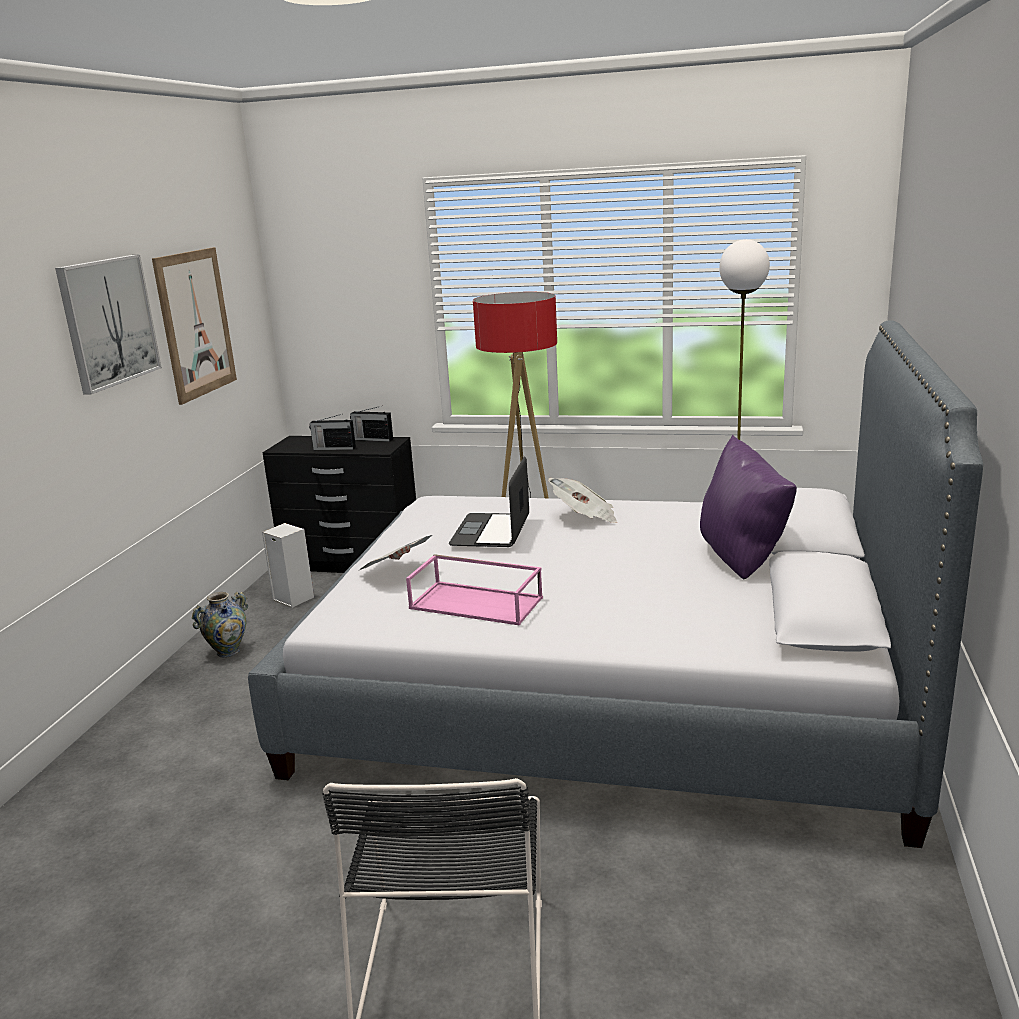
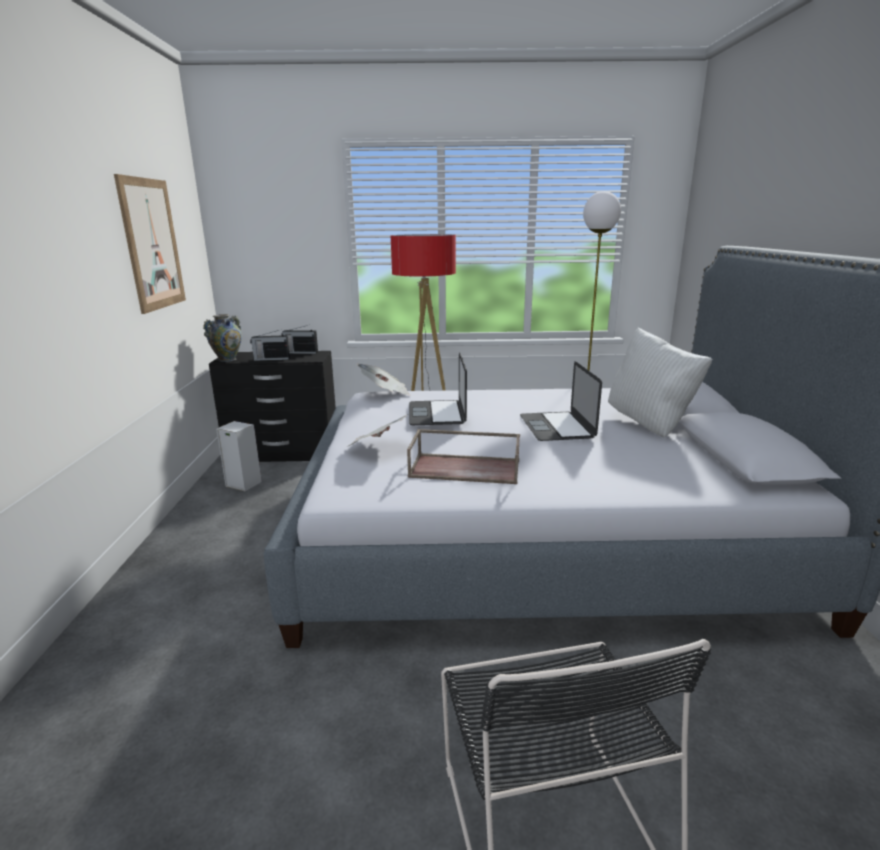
camera: 15 degrees left, 0 degrees up
(108, 322) = (77, 223): picture -> none
(228, 652) = (198, 533): vase -> vase (228, 360)
(477, 603) = (466, 468): pink tray -> brown tray
(585, 517) = (503, 401): newspaper -> newspaper (385, 393)
(622, 556) = (556, 426): none -> laptop
(743, 561) = (650, 425): purple pillow -> white pillow

